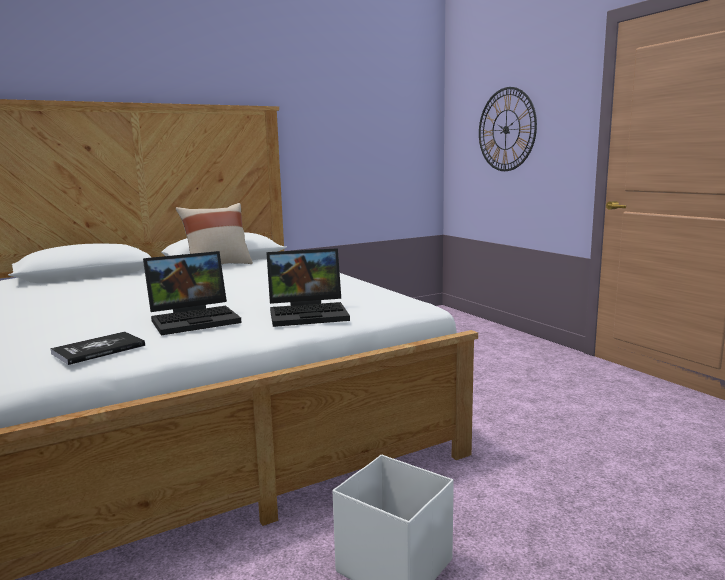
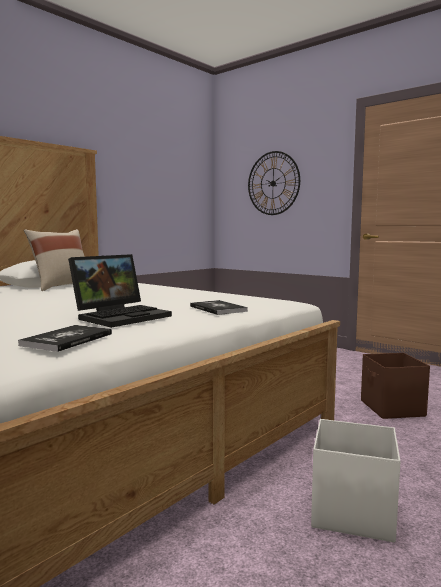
camera: 20 degrees left, 5 degrees down
(310, 313) = (218, 309): laptop -> book
(566, 445) = (392, 408): none -> brown storage box

